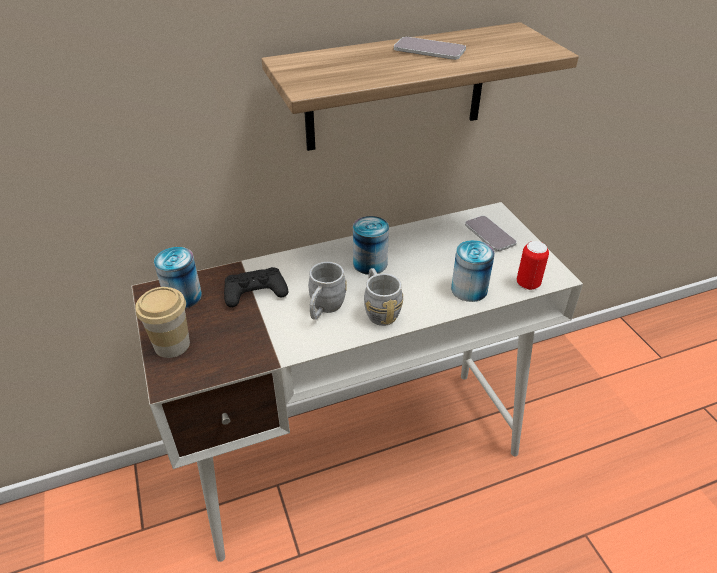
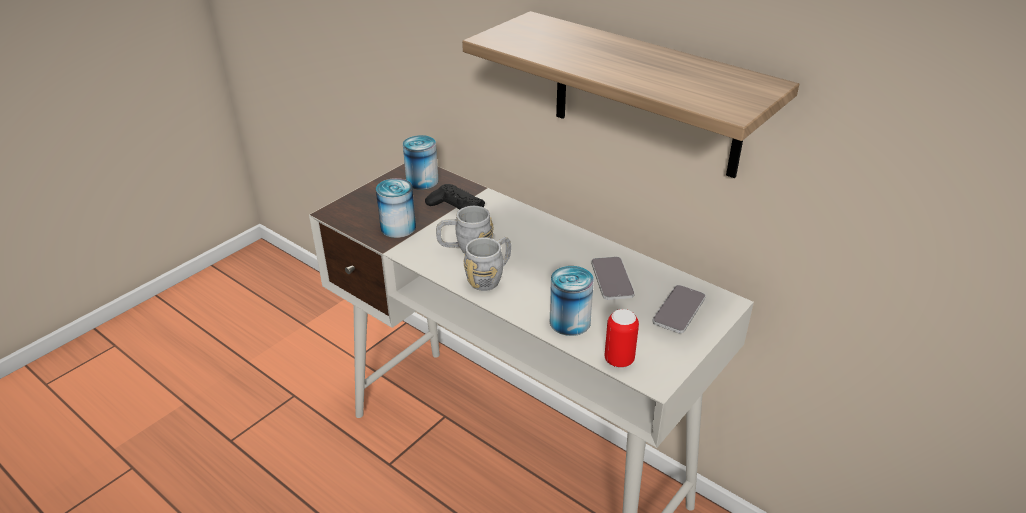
camera: 60 degrees right, 5 degrees down
(172, 345) = (369, 198): cup -> none
(370, 263) = (549, 251): can -> can (398, 227)
(429, 50) = (640, 59): phone -> phone (612, 279)

